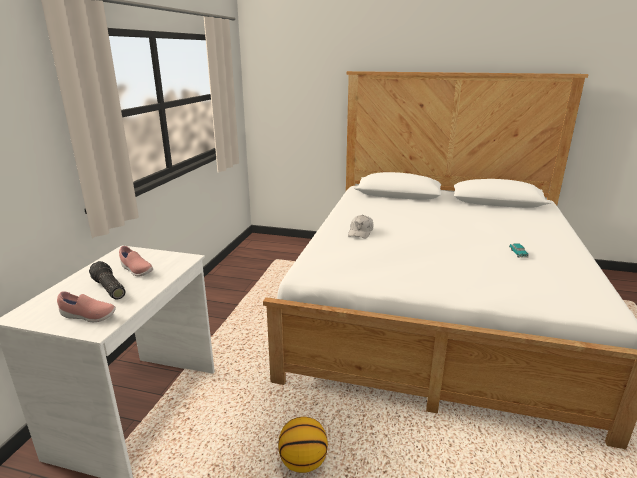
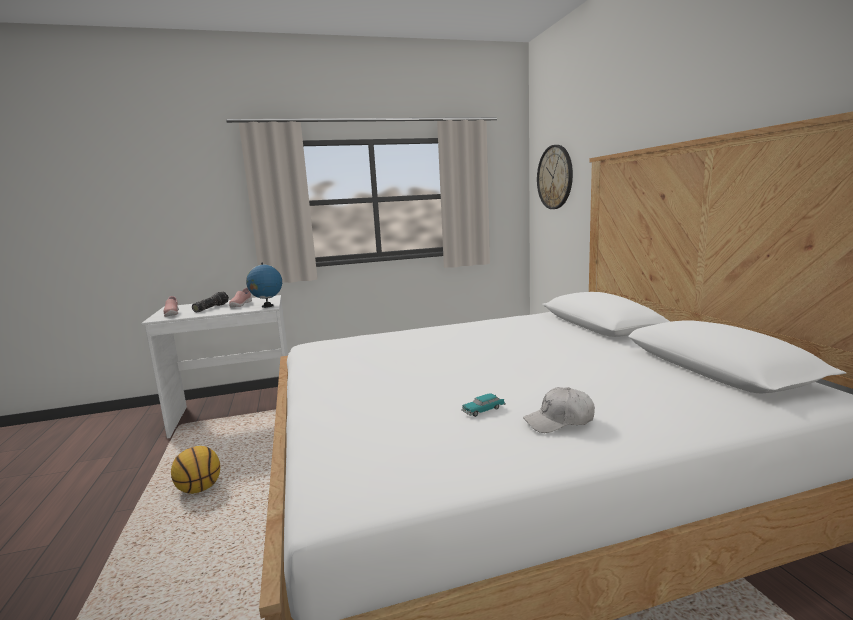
camera: 60 degrees right, 10 degrees down
(180, 258) = (267, 306): none -> globe
(287, 80) = (555, 177): none -> wall clock
(360, 232) = (431, 337): white cap -> white cap (559, 421)

